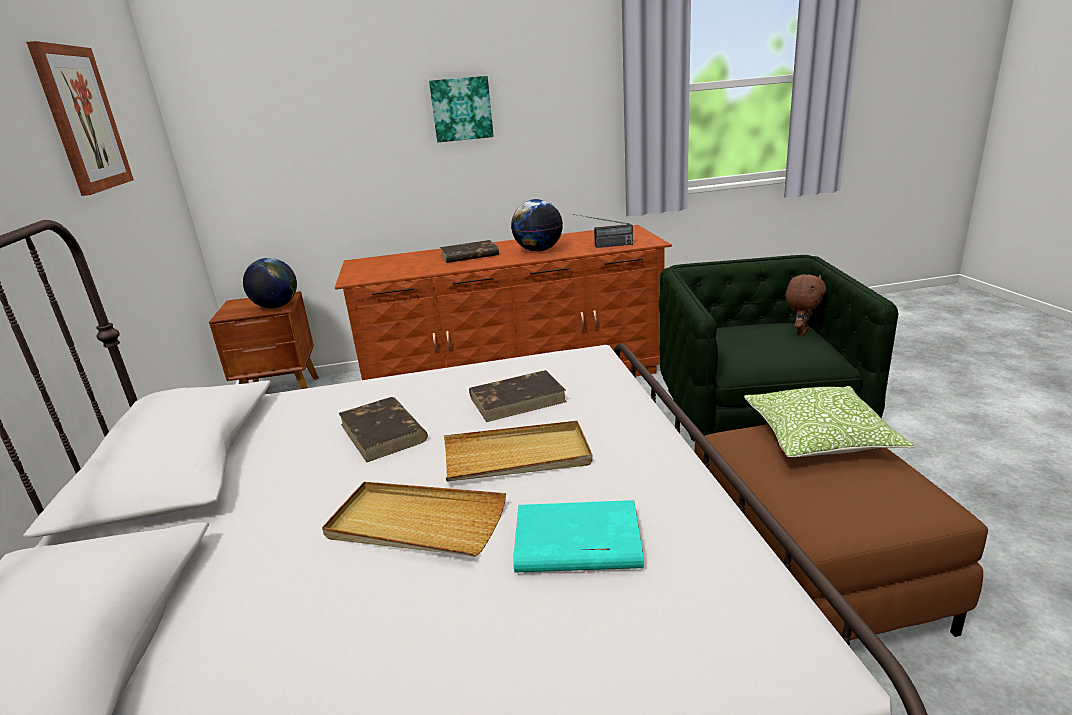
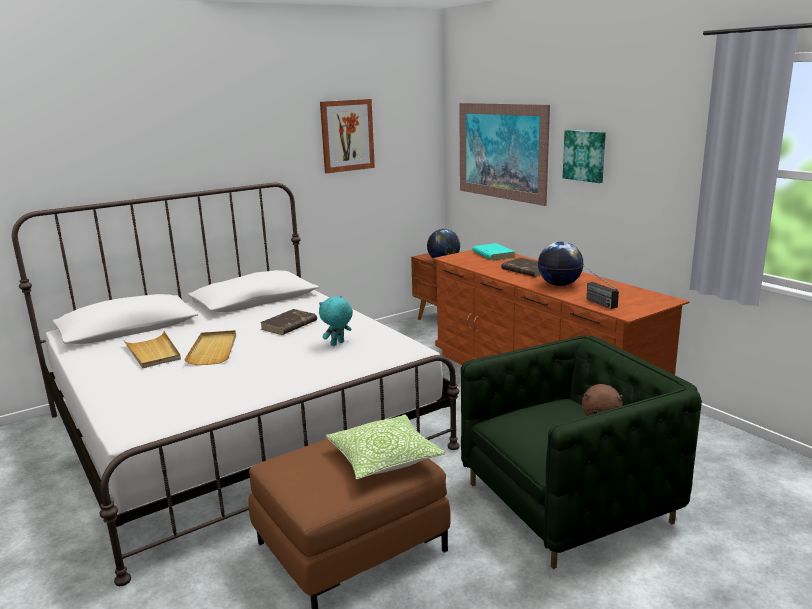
camera: 65 degrees right, 5 degrees down
(313, 128) = (501, 151): none -> picture
(517, 456) = (274, 356): beige tray -> beige tray (153, 352)
(518, 399) = (337, 344): brown book -> turquoise plush toy
(576, 544) = (202, 381): turquoise book -> turquoise book (493, 254)

